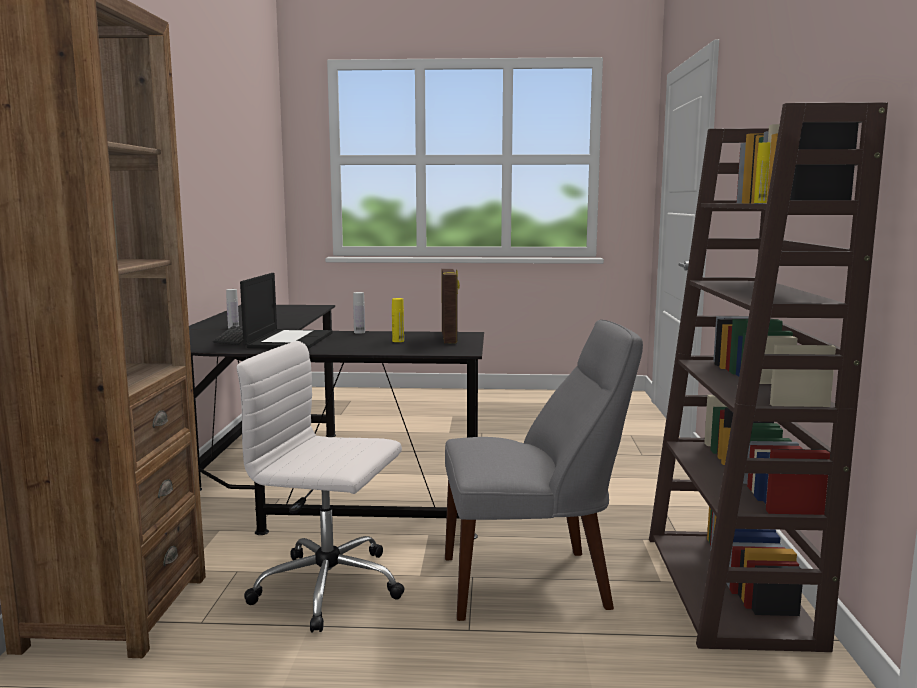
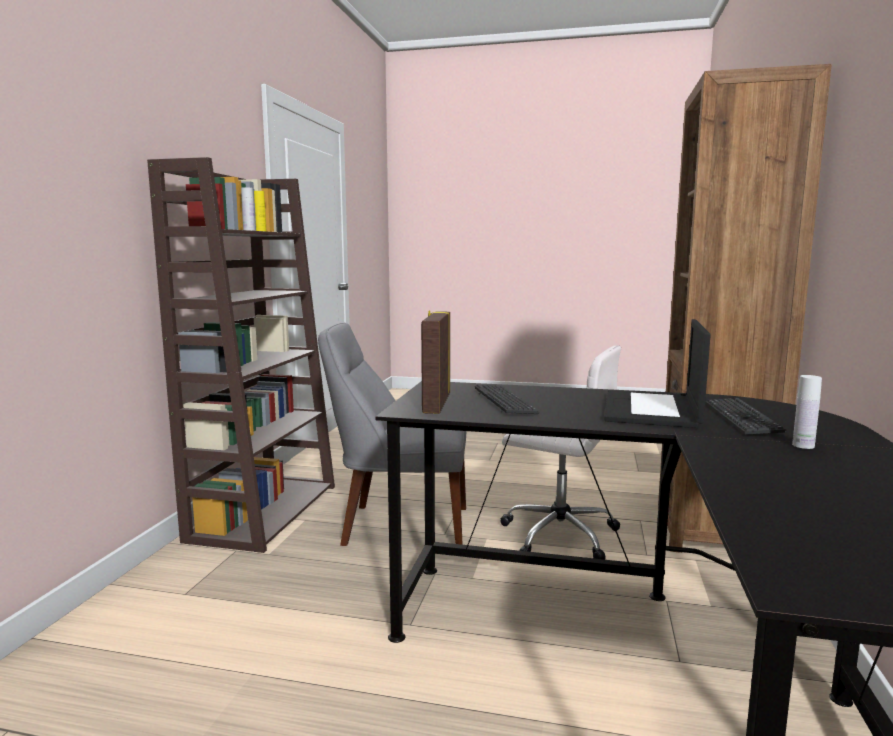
camera: 170 degrees left, 0 degrees up
(359, 332) = (563, 422): white bottle -> white bottle (249, 230)
(398, 341) = (504, 402): yellow bottle -> keyboard

